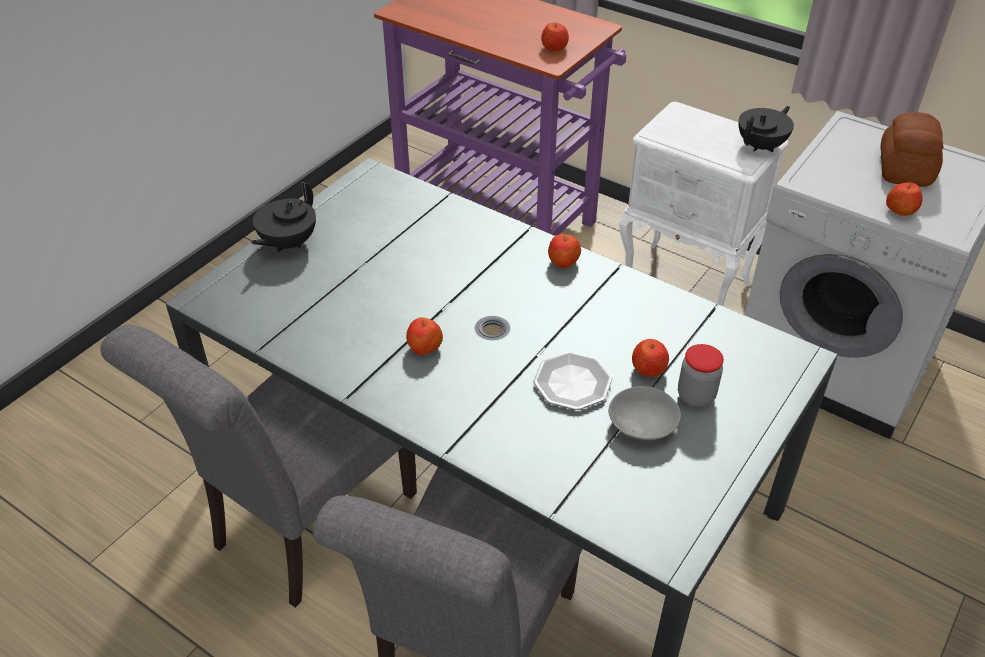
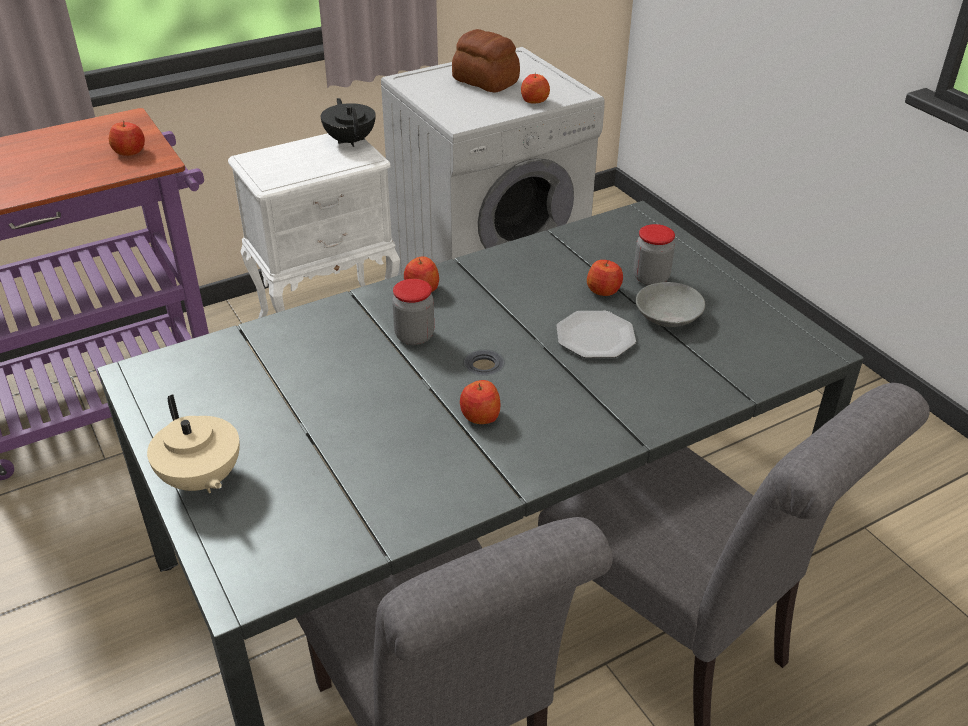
camera: 65 degrees left, 5 degrees down
(287, 243) = (201, 480): black teapot -> beige teapot
(498, 279) = (414, 336): none -> jar

